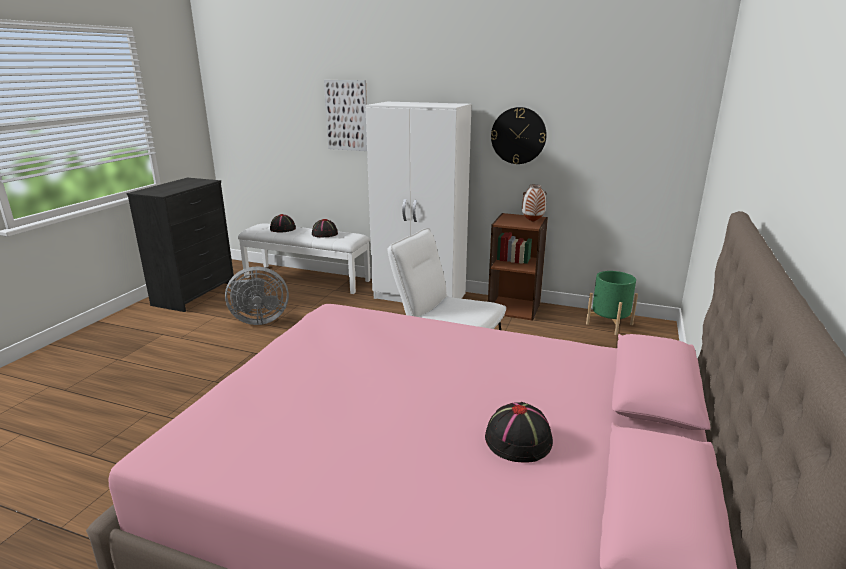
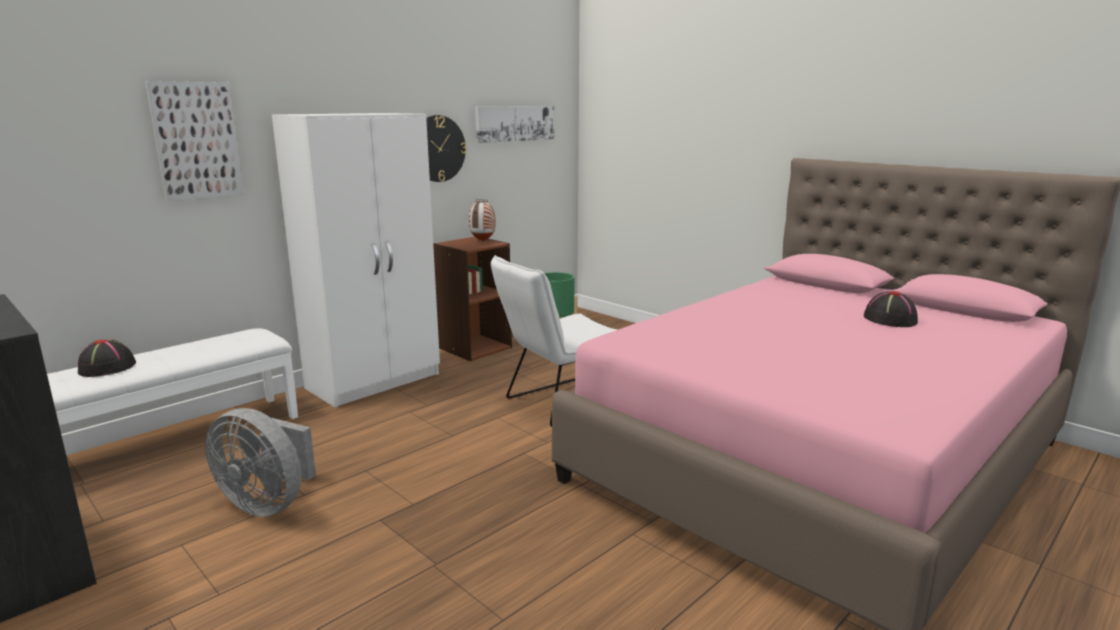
camera: 65 degrees left, 5 degrees down
(258, 320) = (268, 503): grey fan -> grey fan turned 105 degrees clockwise
(324, 234) = (206, 346): black hat -> none
(613, 119) = (515, 123): none -> picture

